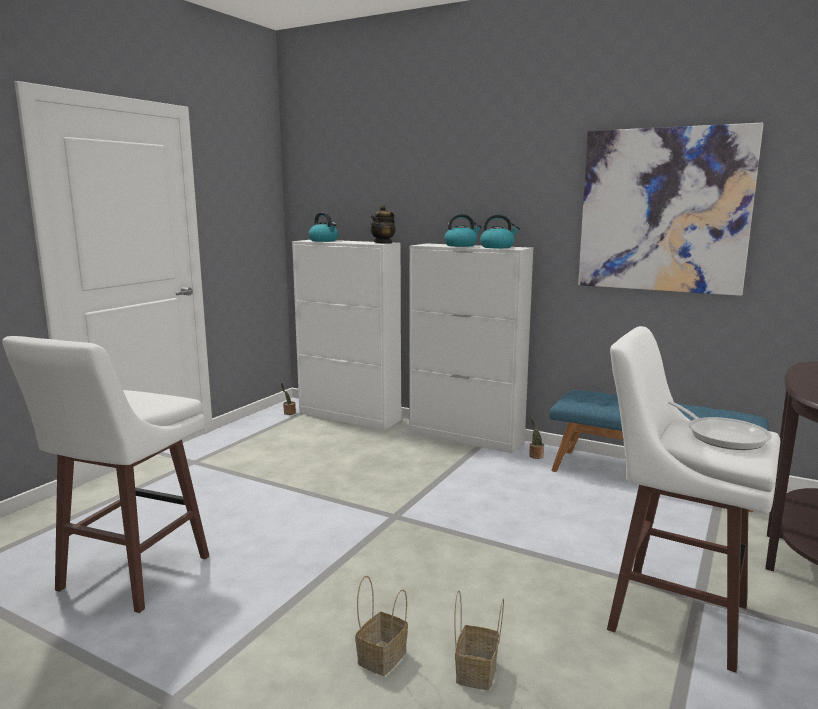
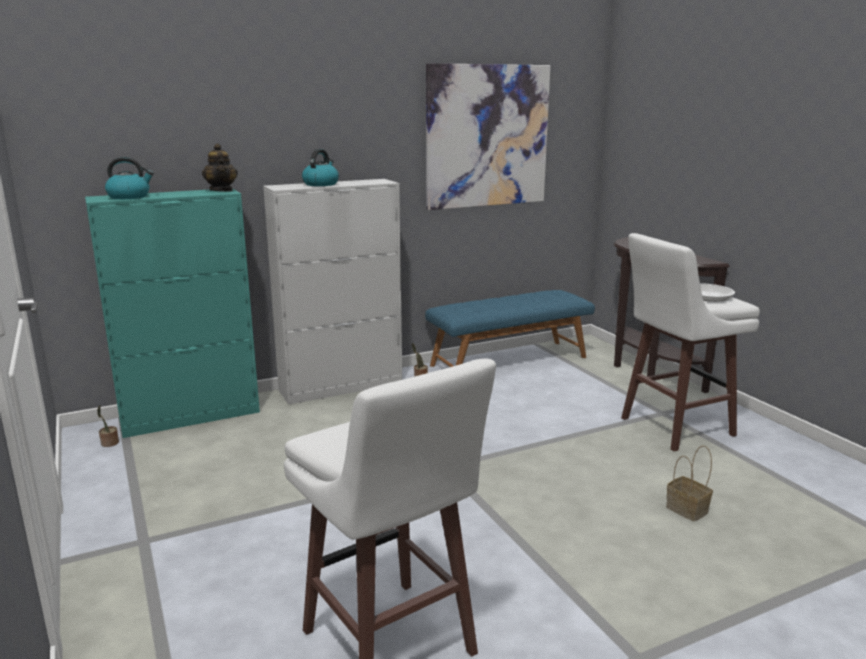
camera: 55 degrees left, 5 degrees up
(349, 416) = (191, 416): white cabinet -> turquoise cabinet
(382, 659) = (648, 540): basket -> none
(497, 247) = (363, 182): kettle -> none

